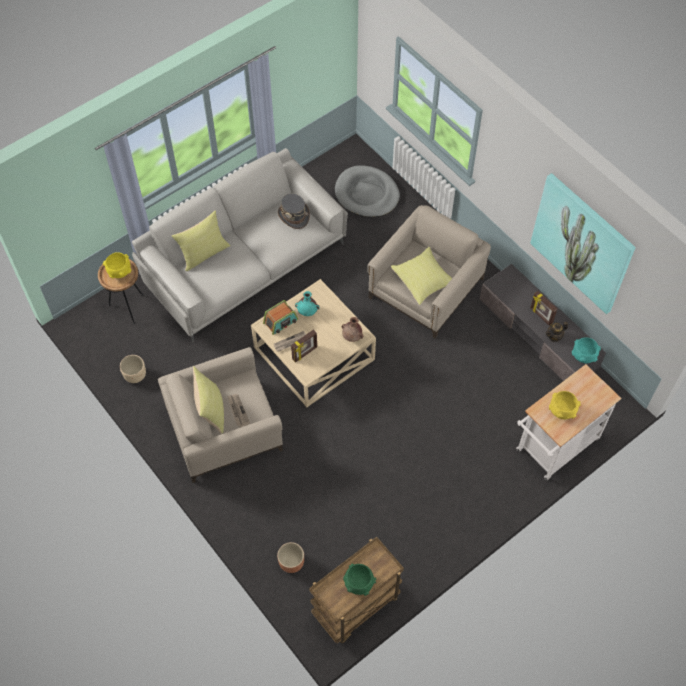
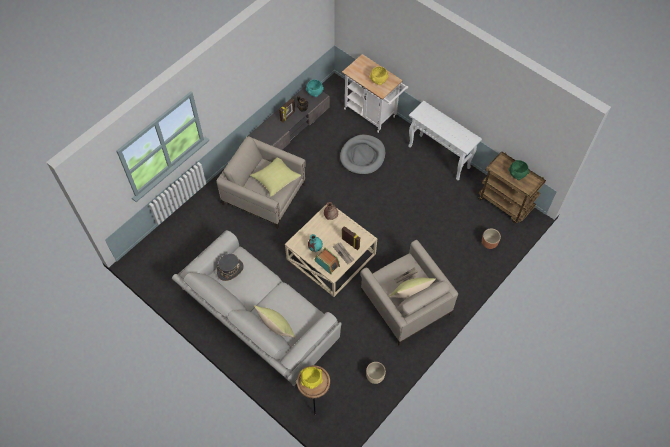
camera: 100 degrees left, 0 degrees up
(367, 194) = (180, 244): grey dog bed -> grey dog bed (362, 156)
(458, 528) = (439, 157): none -> white console table
(582, 243) = (275, 54): picture -> none

